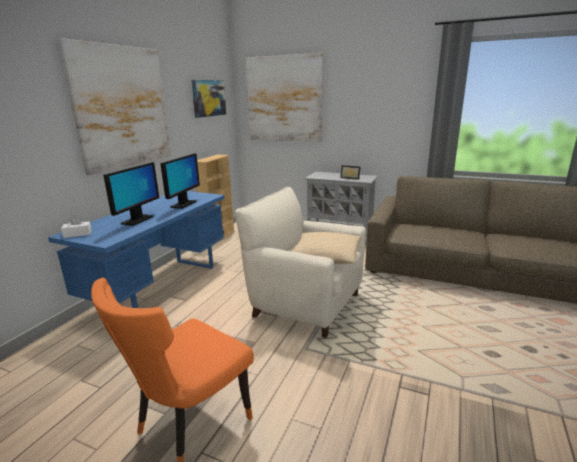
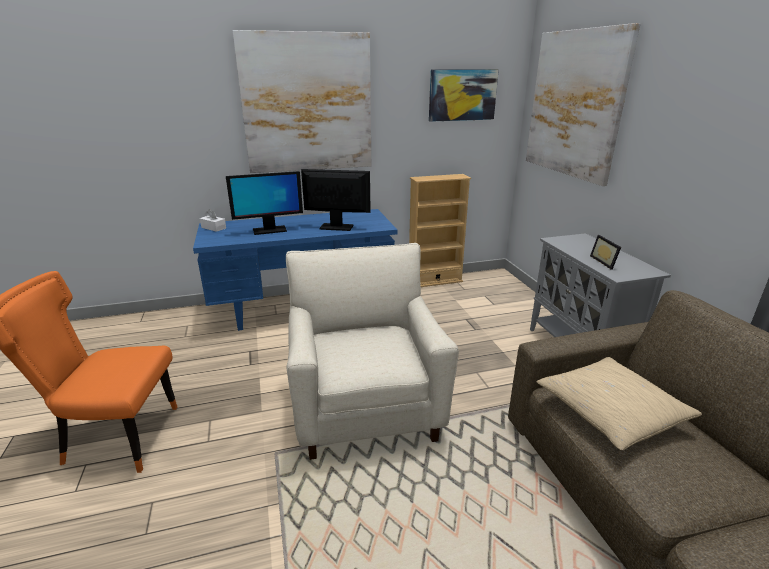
camera: 50 degrees right, 5 degrees up
(183, 204) = (337, 227): monitor -> monitor turned 150 degrees counterclockwise
(325, 257) = (362, 358): beige pillow -> beige pillow (610, 411)

